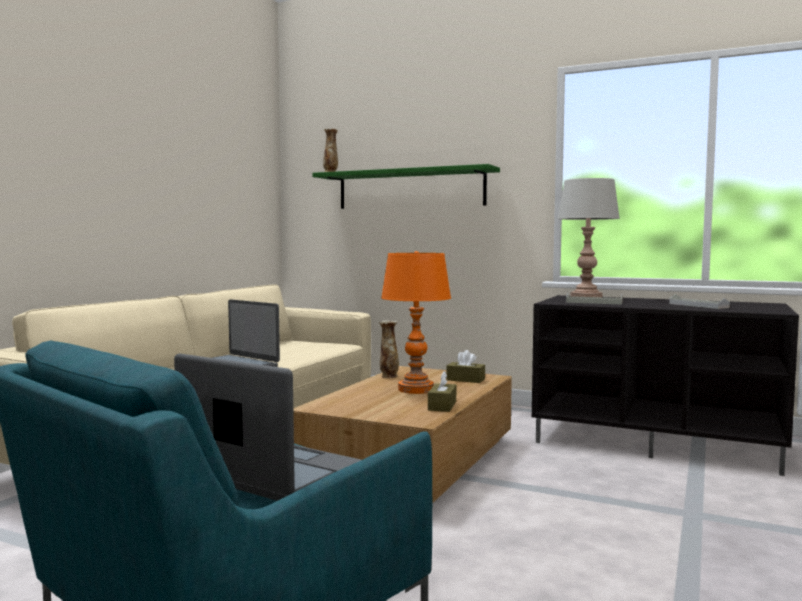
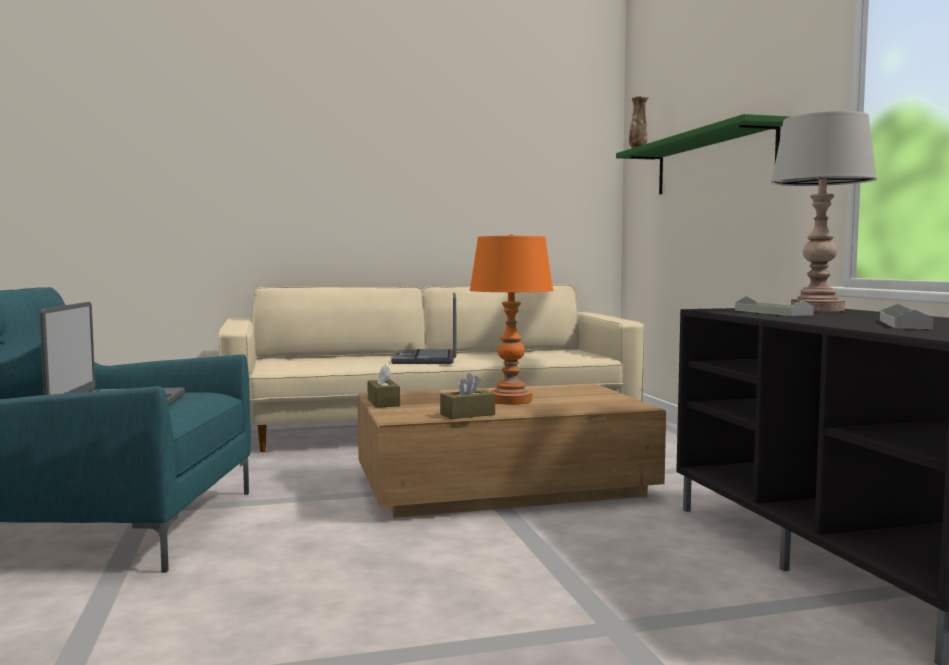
camera: 50 degrees right, 0 degrees up
(389, 376) = (539, 388): vase -> none
(465, 379) = (596, 403): brown tissue box -> brown tissue box (383, 403)

